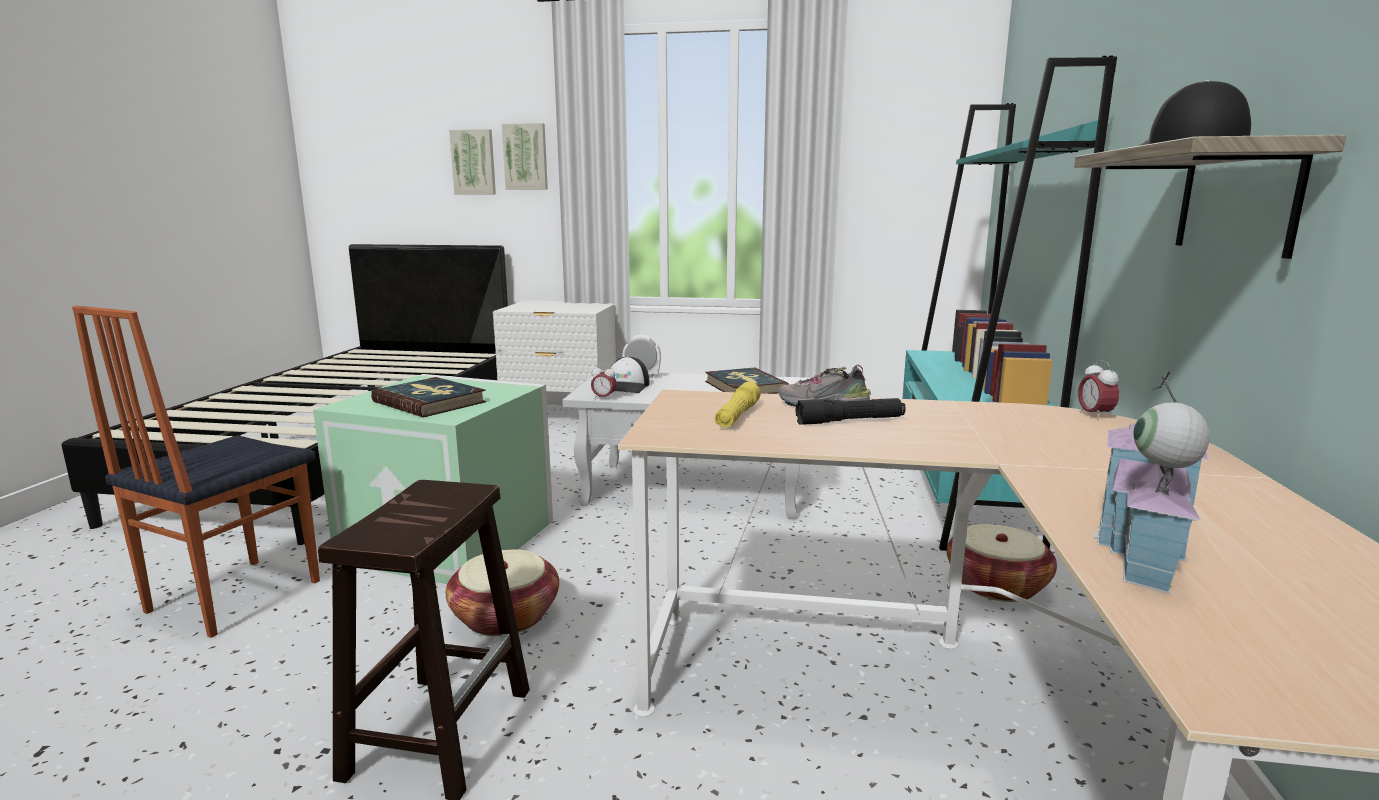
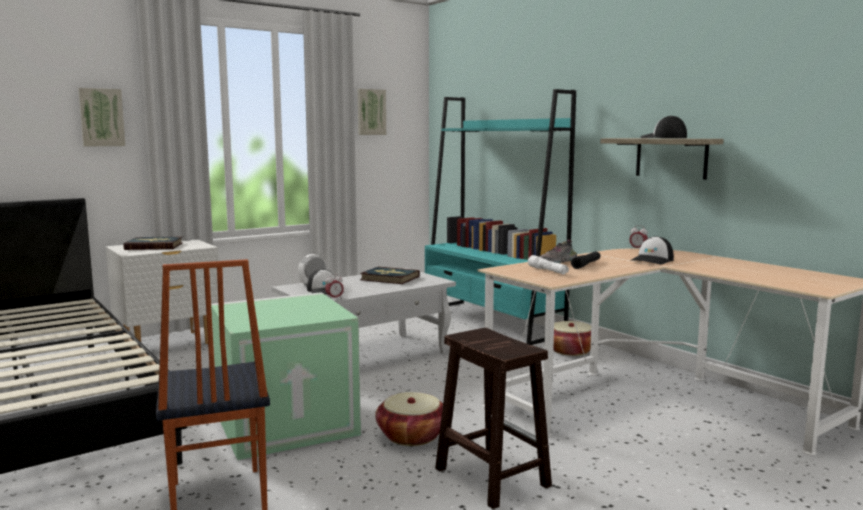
camera: 45 degrees left, 5 degrees down
(430, 402) = (293, 313): book -> book (154, 246)
(474, 162) = (45, 121): picture -> picture (371, 112)
(737, 416) = (547, 271): yellow flashlight -> white flashlight
(1027, 445) = (652, 260): none -> cap
(1139, 554) = (750, 276): toy house -> none

